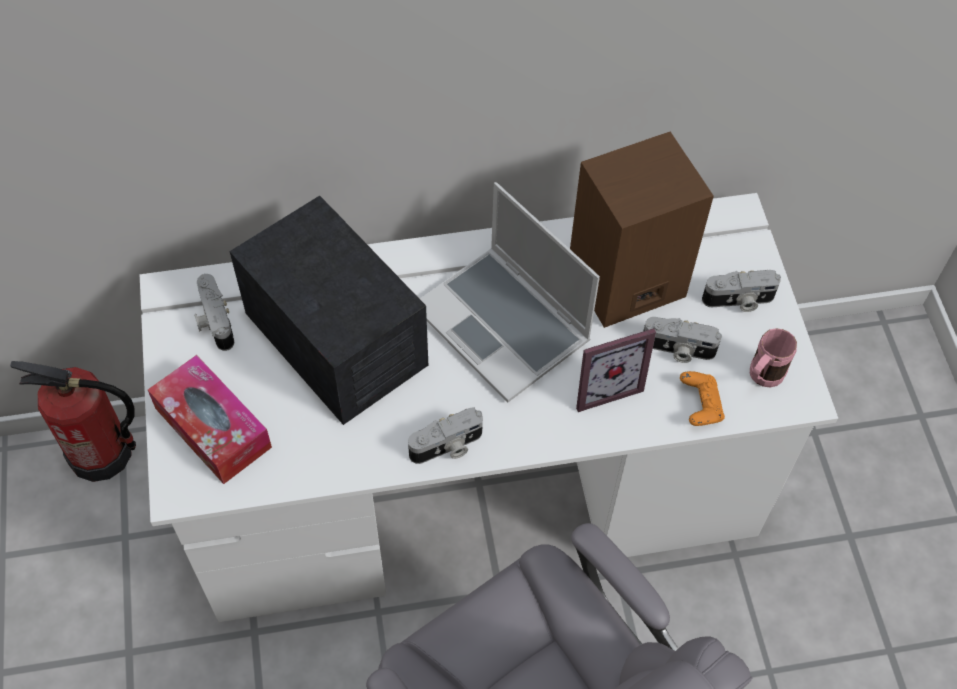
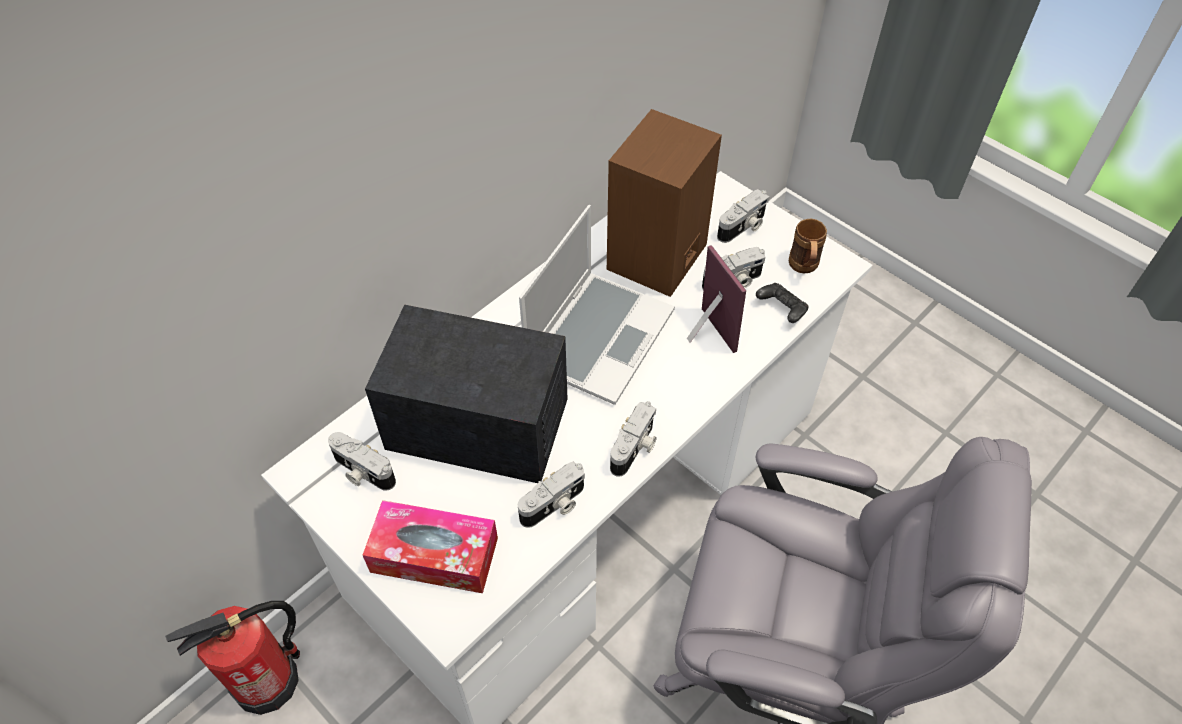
camera: 35 degrees left, 5 degrees down
(338, 451) = (554, 505): none -> camera
(504, 325) = (598, 337): laptop -> laptop turned 75 degrees counterclockwise
(602, 384) = (704, 335): picture frame -> picture frame turned 60 degrees counterclockwise
(700, 405) = (781, 309): orange game controller -> black game controller
(761, 378) = (803, 268): pink mug -> brown mug

